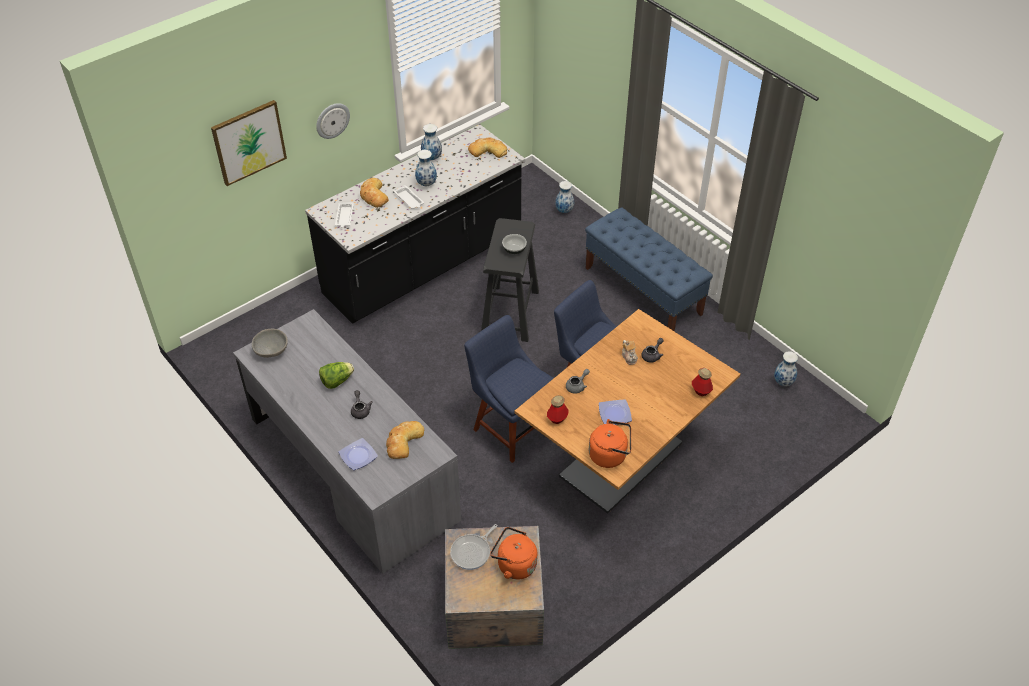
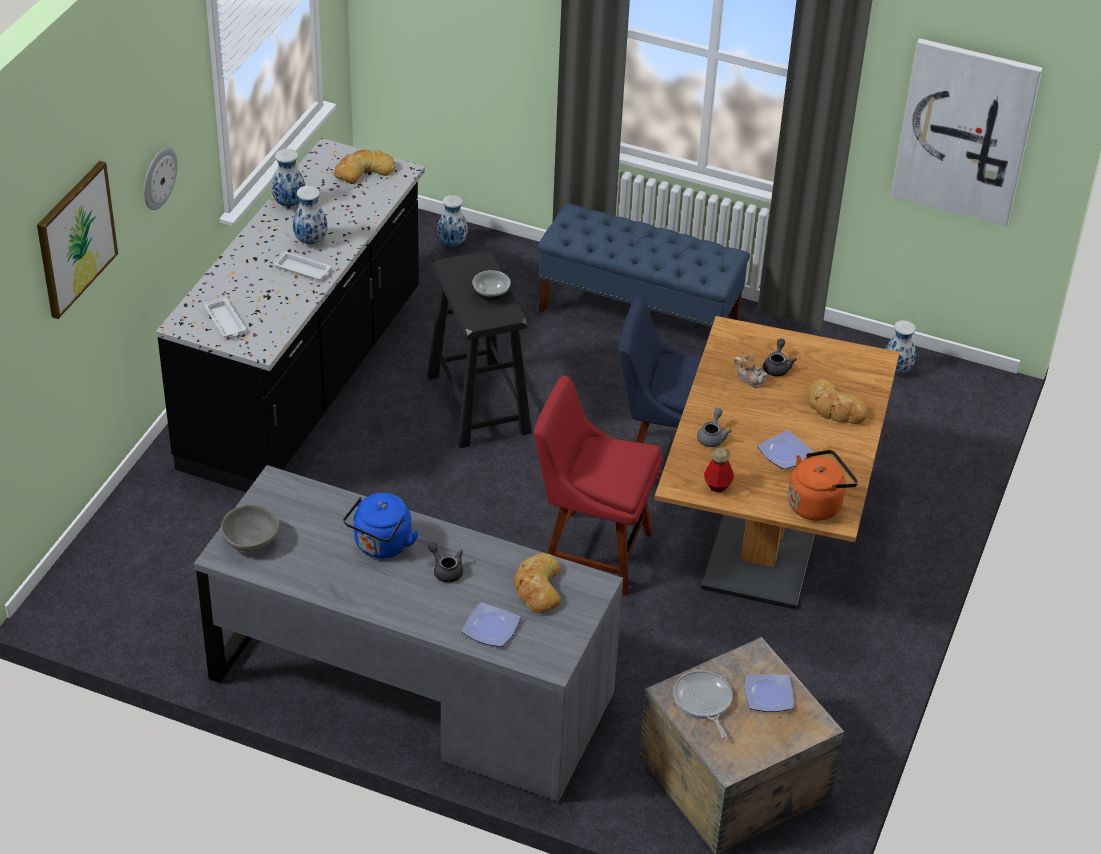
camera: 30 degrees left, 5 degrees down
(337, 381) = (381, 546): lettuce -> blue kettle
(373, 196) = (245, 280): bread -> bread (834, 408)
(472, 552) = (703, 702): frying pan -> frying pan turned 150 degrees clockwise
(511, 427) = (591, 551): blue chair -> red chair
(514, 564) = (767, 694): orange kettle -> plate
(701, 391) = (868, 388): bottle -> none
(851, 239) = (965, 131): none -> picture

